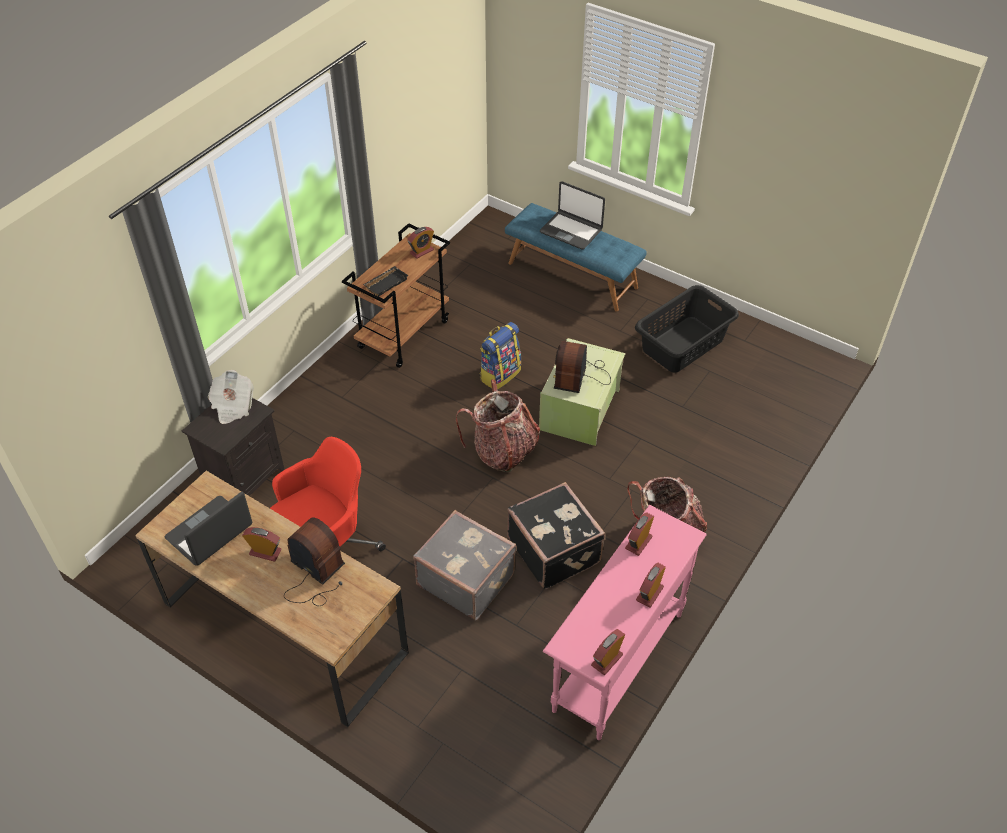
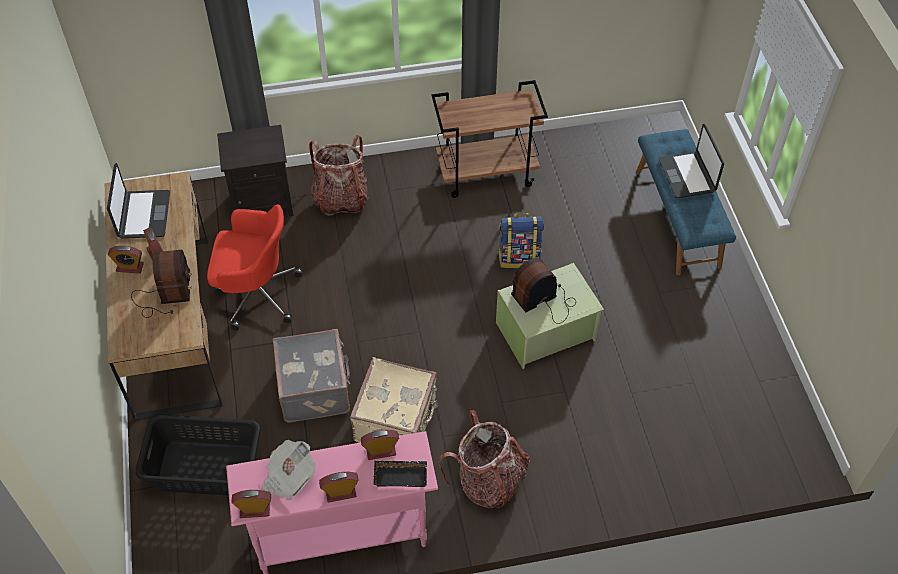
camera: 45 degrees right, 5 degrees up
(210, 532) = (143, 215): laptop -> laptop turned 90 degrees clockwise
(232, 406) = (265, 139): newspaper -> newspaper (289, 477)
(386, 283) = (465, 118): black tray -> black tray (401, 475)
(421, 251) = (522, 110): alarm clock -> alarm clock (130, 267)
(502, 451) = (449, 317): backpack -> backpack (341, 198)
(555, 549) = (397, 420): black suitcase -> beige suitcase
(683, 344) = (699, 344): black laundry basket -> black laundry basket (206, 469)

